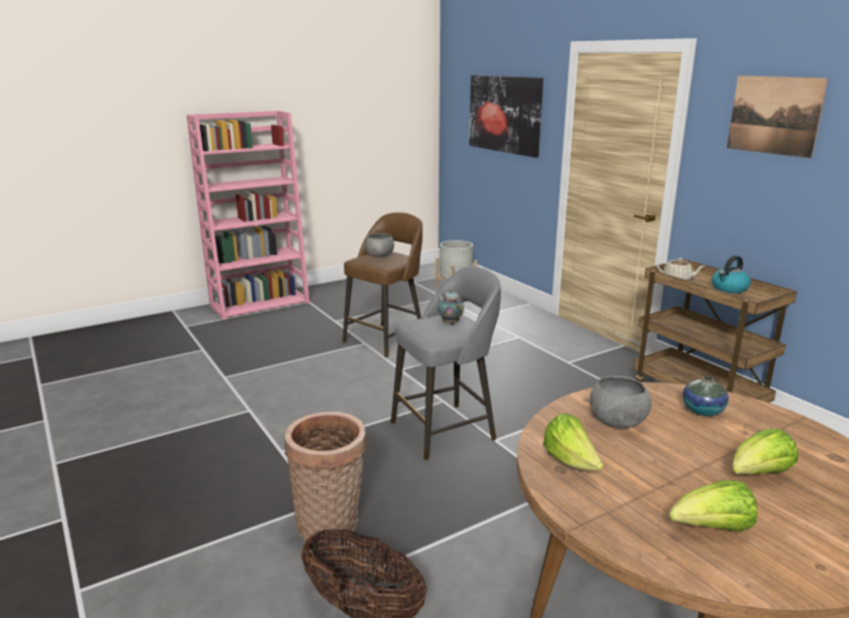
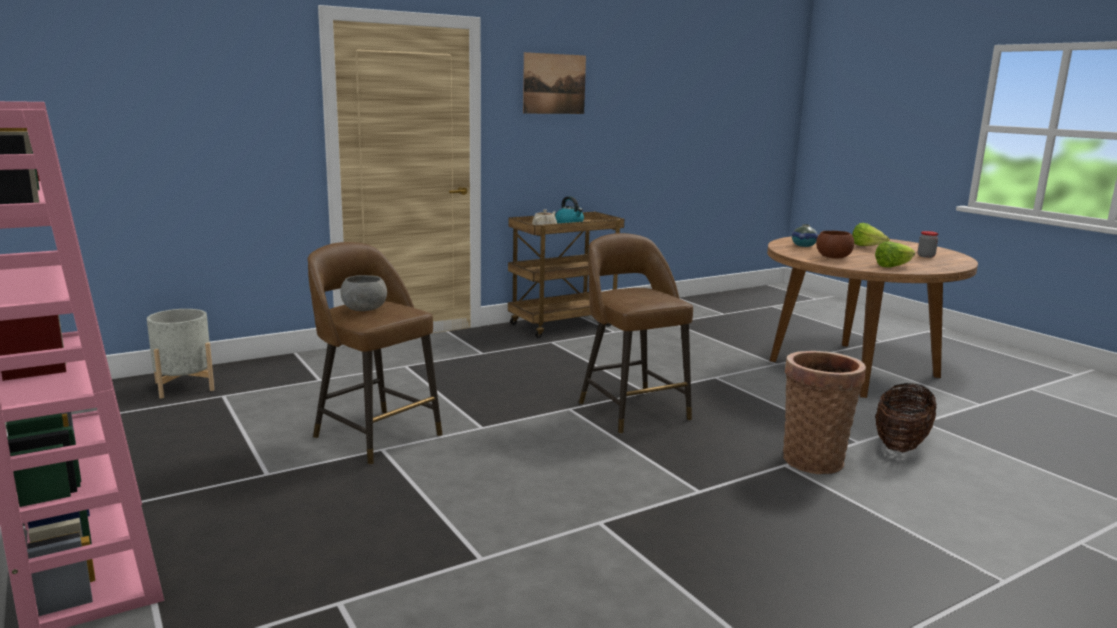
camera: 90 degrees left, 5 degrees down
(445, 430) = (632, 410): grey stool -> brown stool
(450, 323) = (633, 292): teapot -> none
(505, 114) = (194, 101): picture -> none
(617, 422) = (833, 257): grey bowl -> brown bowl
(712, 529) = (926, 256): lettuce -> jar

